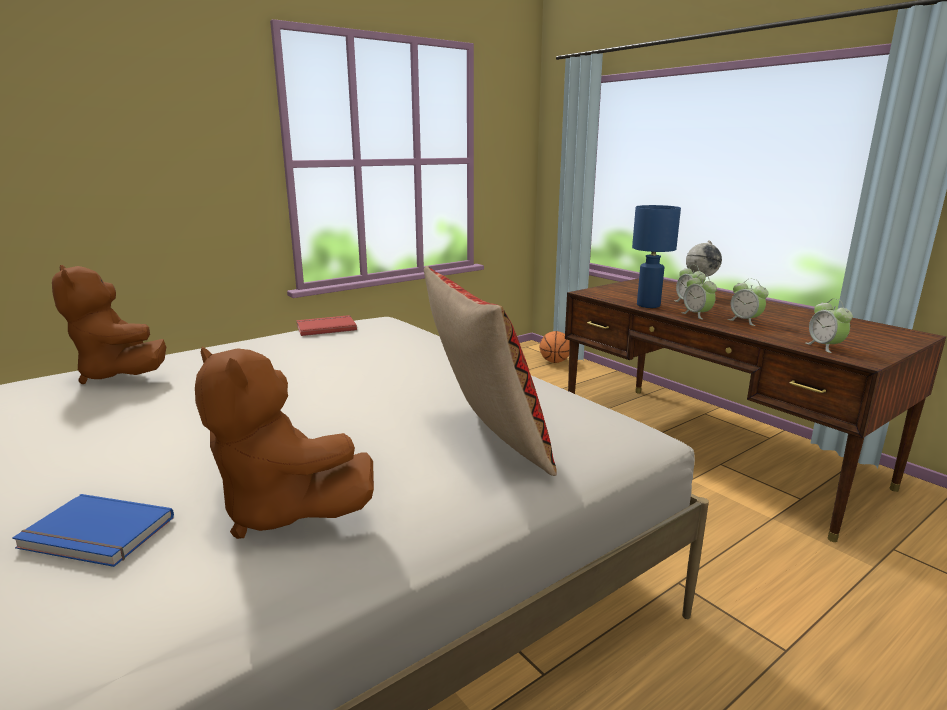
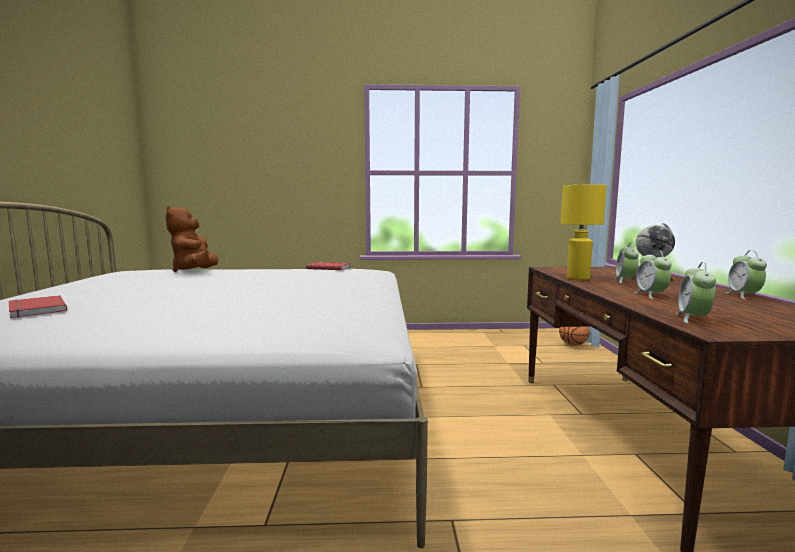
camera: 35 degrees right, 10 degrees down
(95, 535) = (35, 309): blue book -> red book
(283, 511) = (102, 319): brown plush toy -> none
(486, 441) = (260, 318): pillow -> none
(649, 305) = (578, 278): blue table lamp -> yellow table lamp
(697, 315) = (609, 287): alarm clock -> alarm clock (743, 296)

